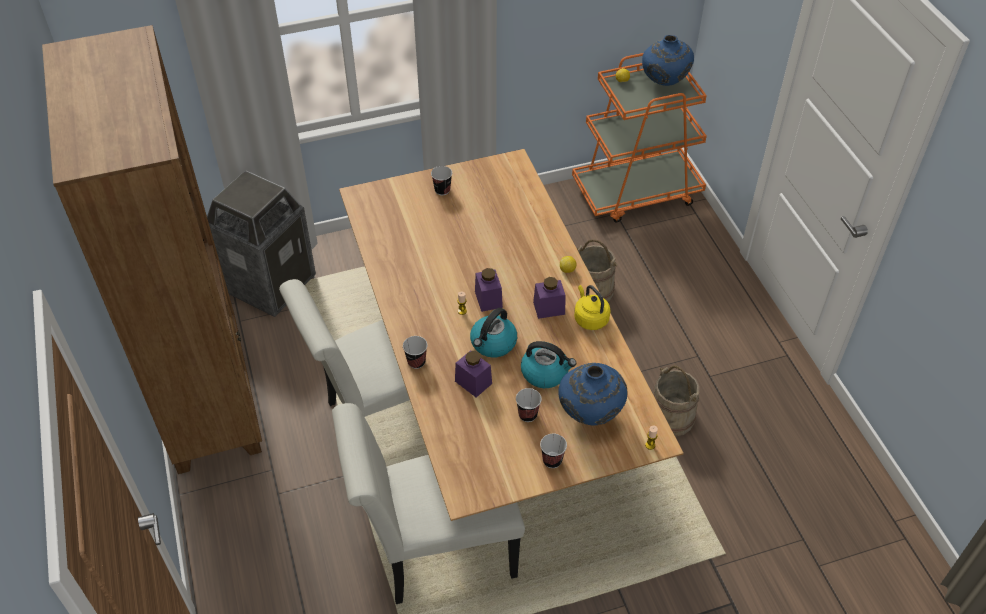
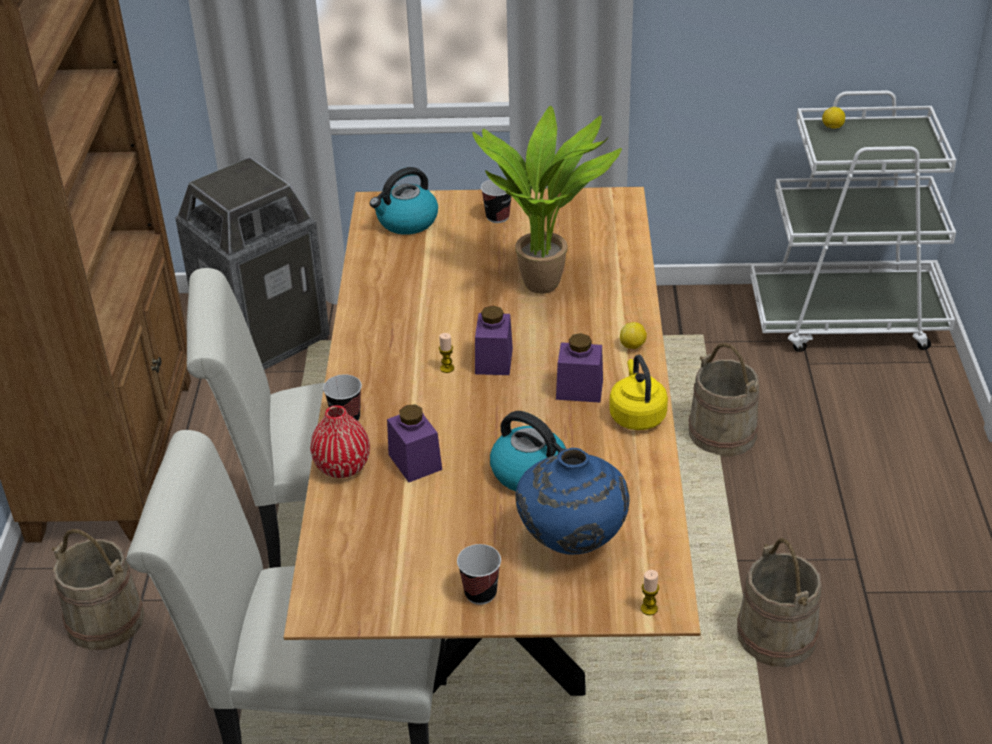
camera: 20 degrees right, 10 degrees down
(260, 514) = (105, 620): none -> beige bucket
(430, 397) = (342, 467): none -> red vase
(493, 343) = (471, 418): kettle -> kettle (406, 222)
(495, 235) = (546, 283): none -> potted plant
(527, 415) = (474, 522): cup -> none
(637, 192) = (846, 318): orange cart -> white cart
(664, 83) = (897, 139): blue vase -> none

